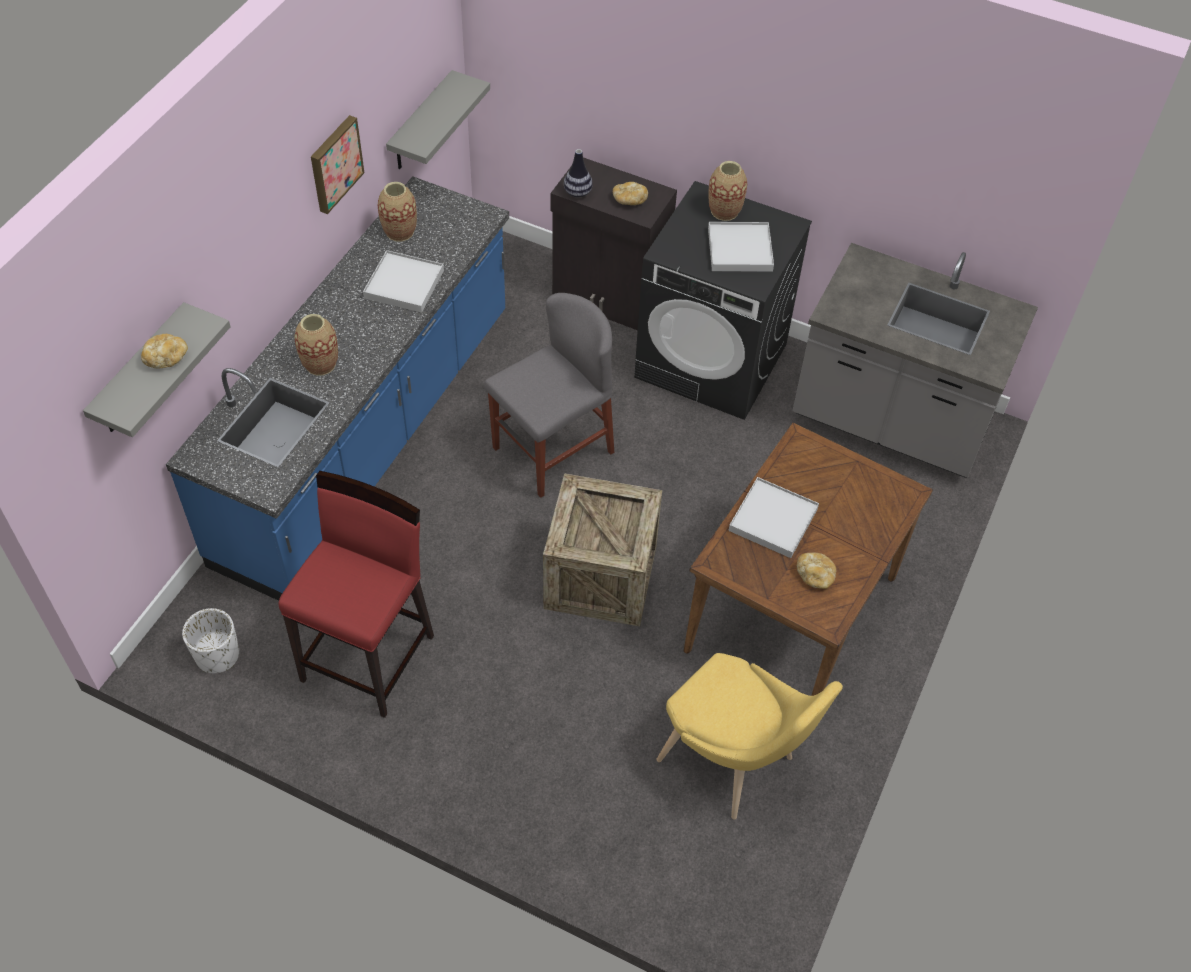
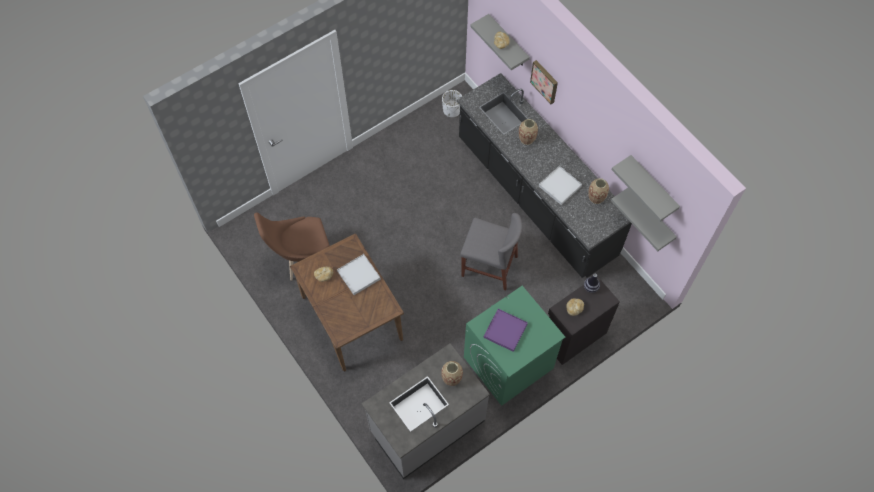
camera: 120 degrees right, 10 degrees up
(334, 163) = (603, 144): picture -> picture (545, 81)
(368, 436) = (535, 197): blue counter -> black counter
(369, 657) = (422, 157): red stool -> none
(404, 63) = (652, 186): none -> grey shelf
(553, 450) = (489, 266): grey chair -> grey chair turned 60 degrees counterclockwise
(600, 577) = (412, 253): crate -> none
(712, 361) = (508, 363): black washing machine -> green washing machine
(724, 211) = (536, 338): vase -> vase (451, 378)
(733, 764) = (301, 258): yellow chair -> brown chair
(739, 249) = (505, 330): white tray -> purple tray

